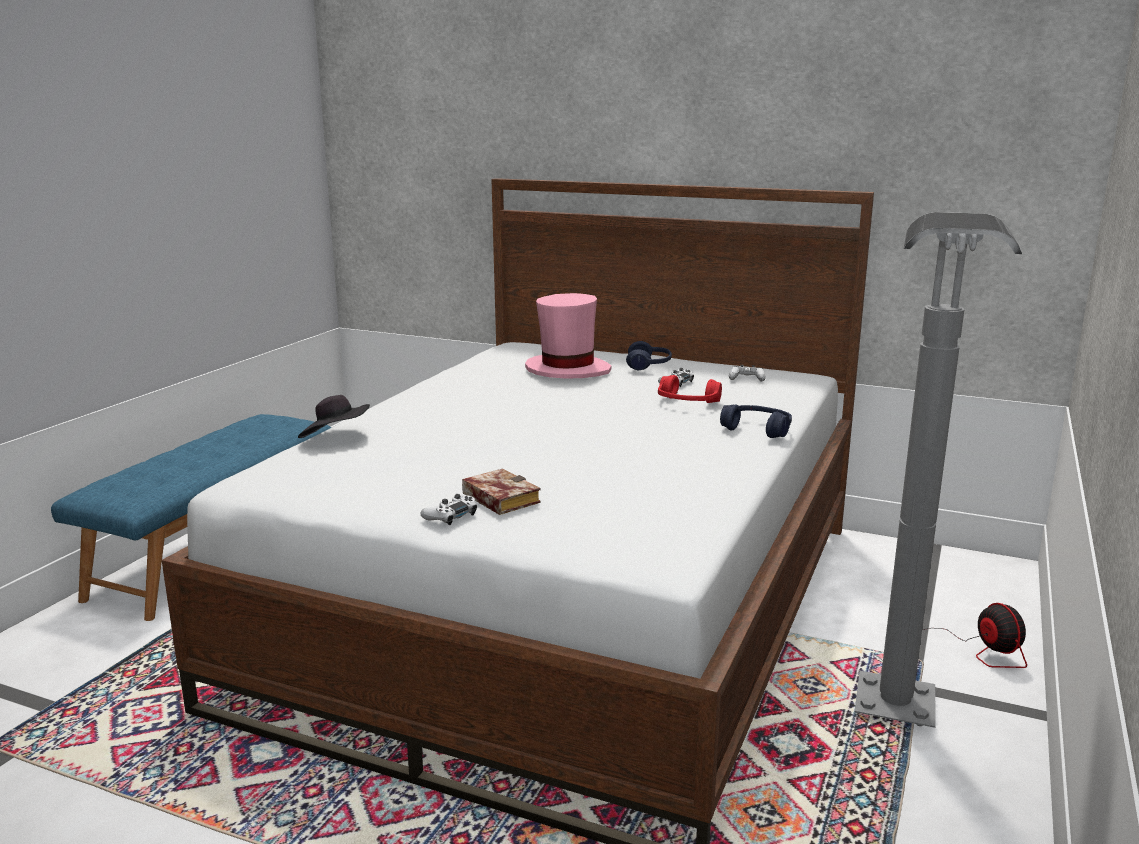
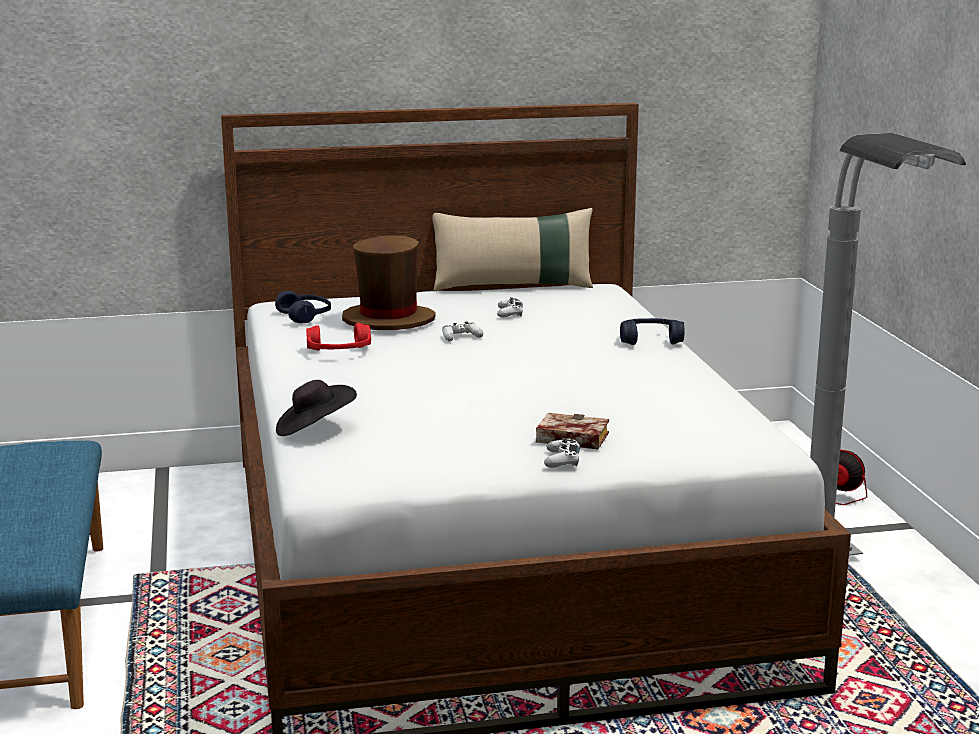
camera: 35 degrees left, 0 degrees up
(567, 370) = (388, 320): pink hat -> brown hat
(649, 365) = (454, 302): blue headphones -> blue headphones (305, 316)
(687, 403) = (555, 329): red headphones -> red headphones (339, 352)
(726, 362) = (513, 286): none -> beige pillow
(746, 379) = (561, 298): white game controller -> white game controller (461, 337)

